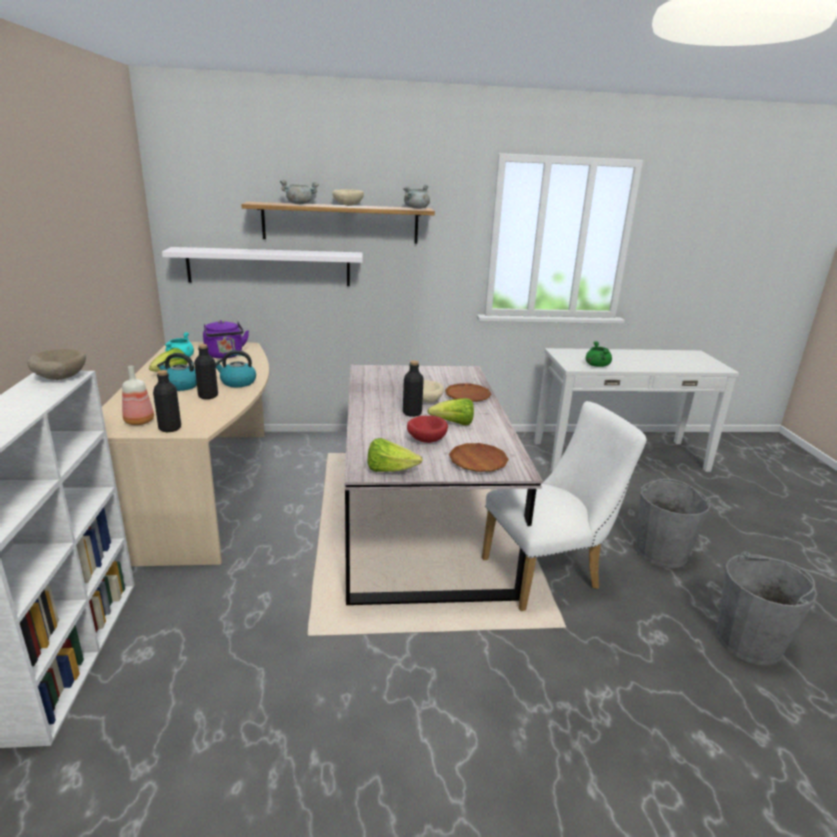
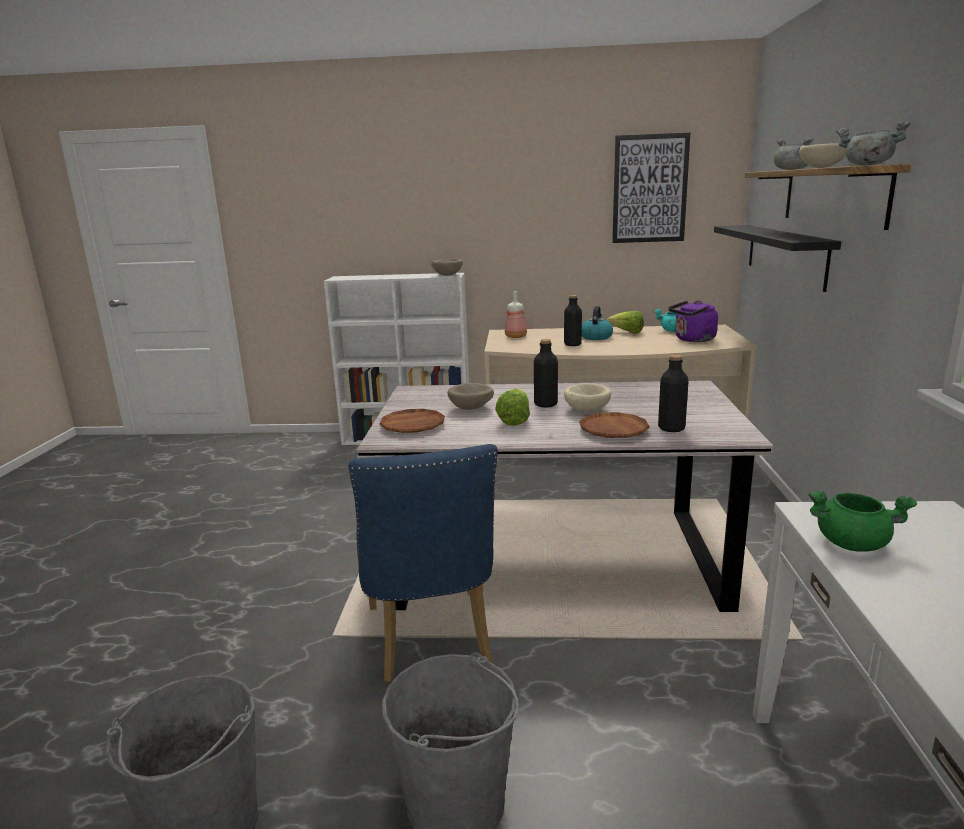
camera: 100 degrees right, 5 degrees down
(115, 219) = (650, 189): none -> picture
(170, 428) = (502, 343): black bottle -> black bottle (671, 428)
(237, 382) = (611, 348): kettle -> none
(269, 267) = (785, 254): white shelf -> black shelf
(390, 470) = (409, 396): lettuce -> none
(426, 439) = (472, 408): red bowl -> beige bowl
(548, 574) = (430, 642): white chair -> blue chair

